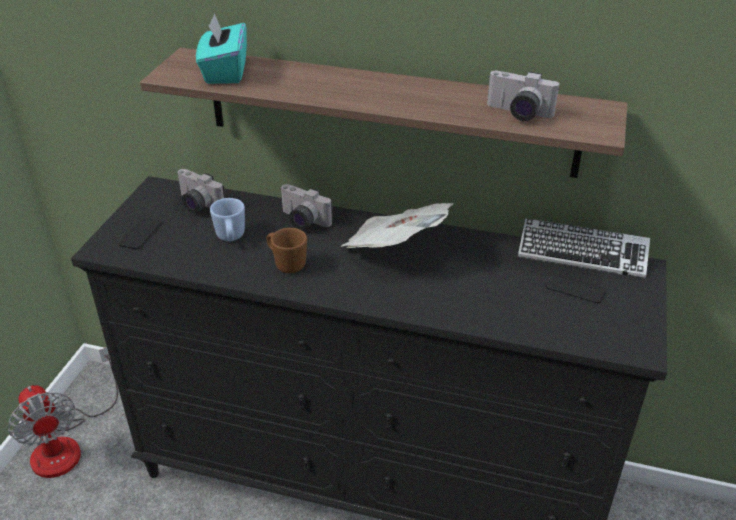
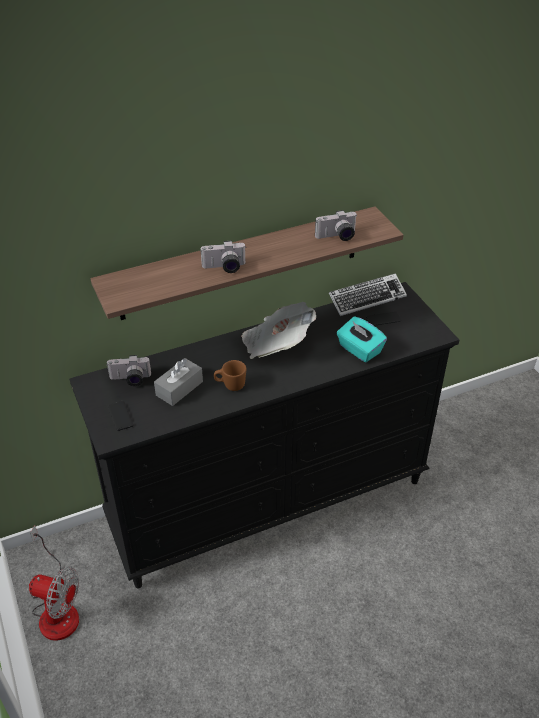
camera: 40 degrees left, 5 degrees up
(225, 72) = (149, 282): turquoise tissue box -> turquoise tissue box (359, 350)
(231, 238) = (179, 388): blue mug -> grey tissue box
(302, 221) = (206, 356): camera -> camera (224, 268)

